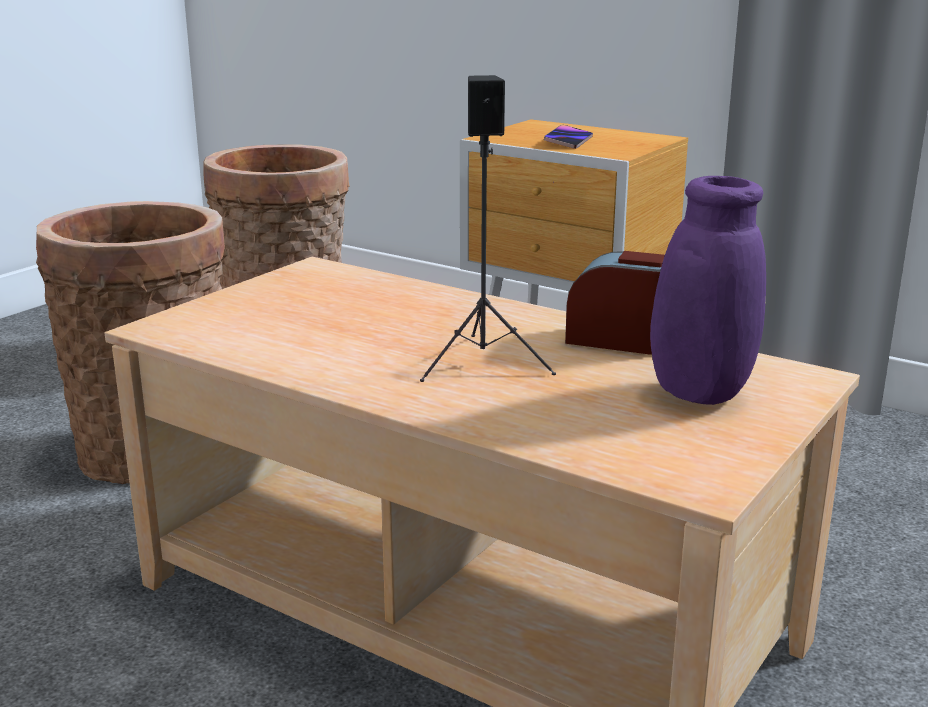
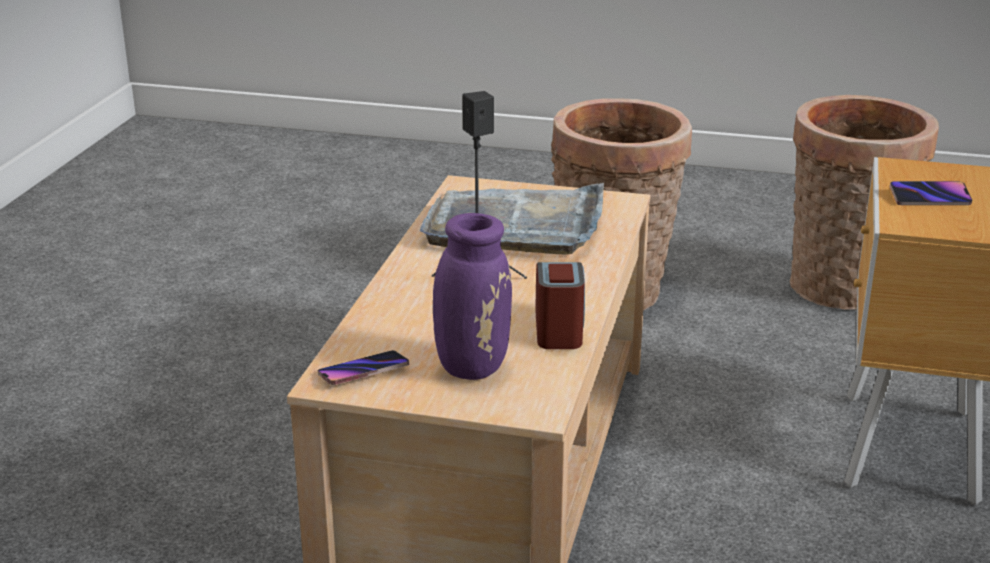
camera: 70 degrees right, 5 degrees up
(318, 319) = (516, 225): none -> grey tray
(683, 457) = (363, 372): none -> phone

